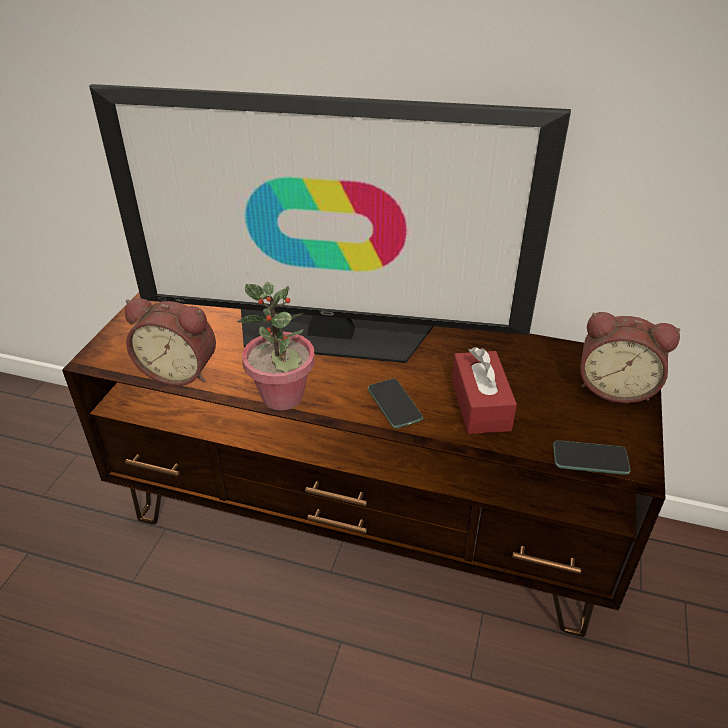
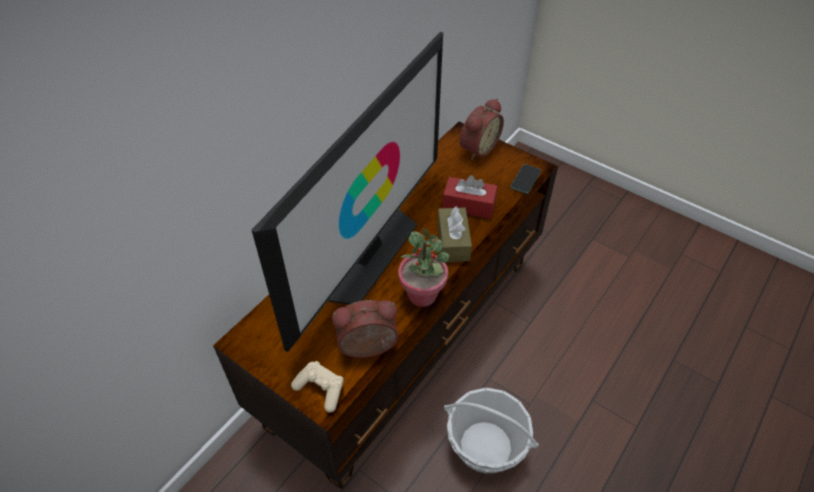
camera: 70 degrees left, 10 degrees up
(115, 351) = (321, 389): none -> beige game controller
(180, 371) = (368, 349): alarm clock -> alarm clock turned 135 degrees counterclockwise
(226, 665) = (485, 446): none -> basket
(394, 404) = (453, 242): phone -> brown tissue box

